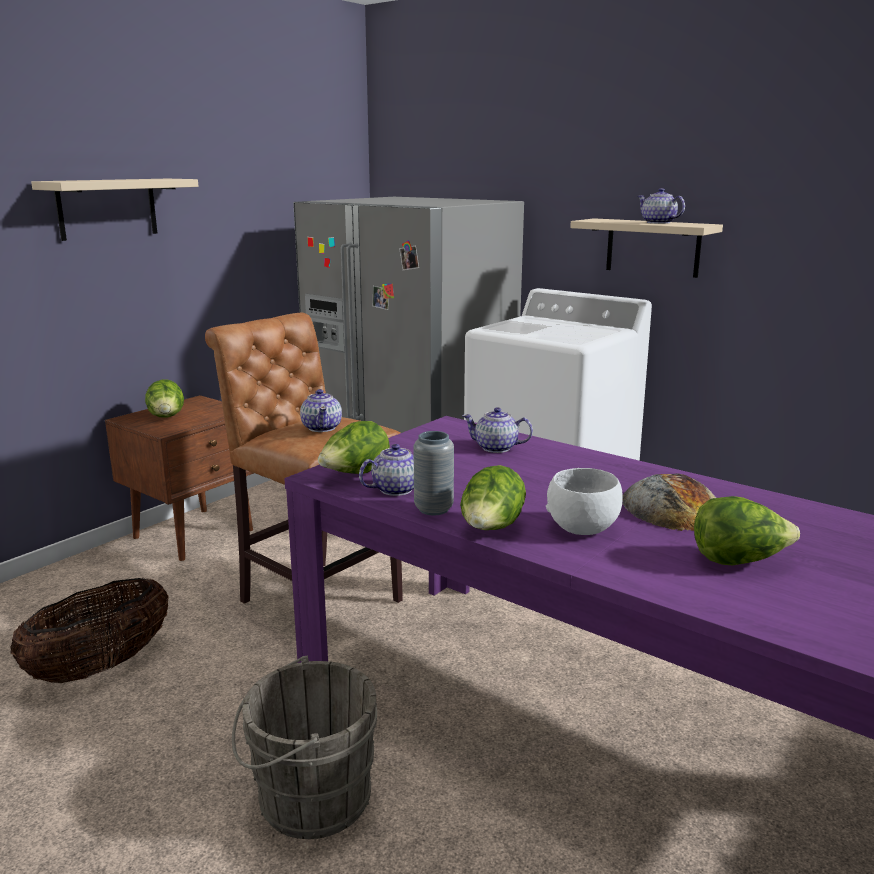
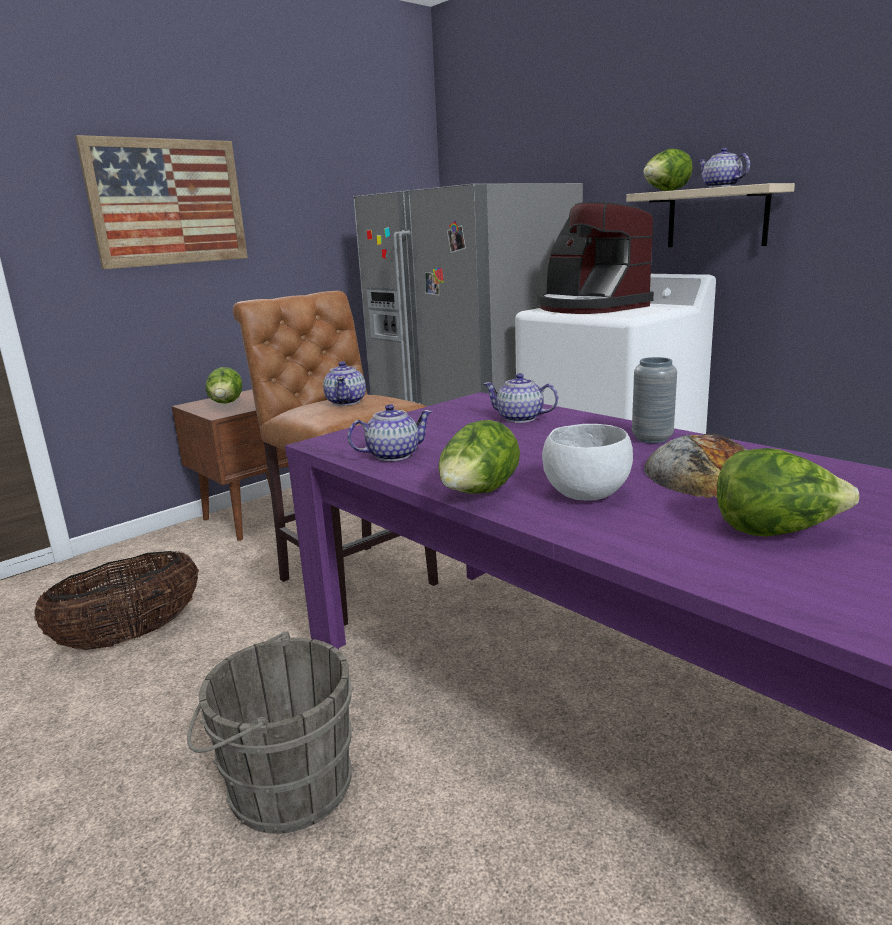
camera: 10 degrees right, 0 degrees up
(107, 208) = (168, 202): beige shelf -> picture
(355, 474) = (357, 442): lettuce -> lettuce (665, 191)
(433, 509) = (423, 474): grey vase -> grey vase (652, 438)
(536, 327) = (590, 307): none -> coffee machine

